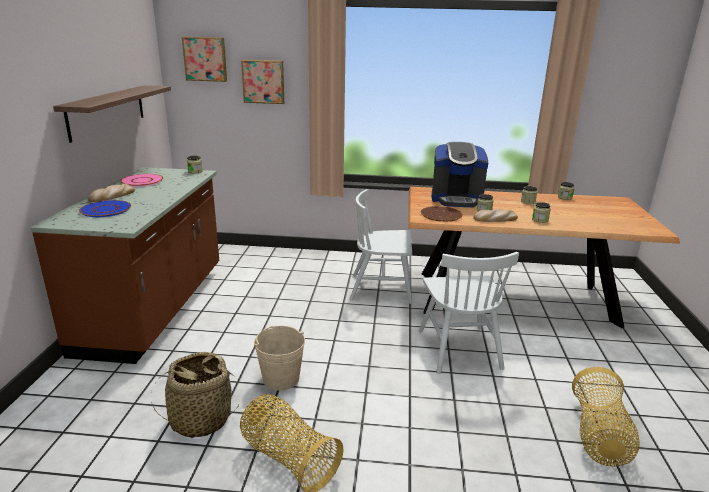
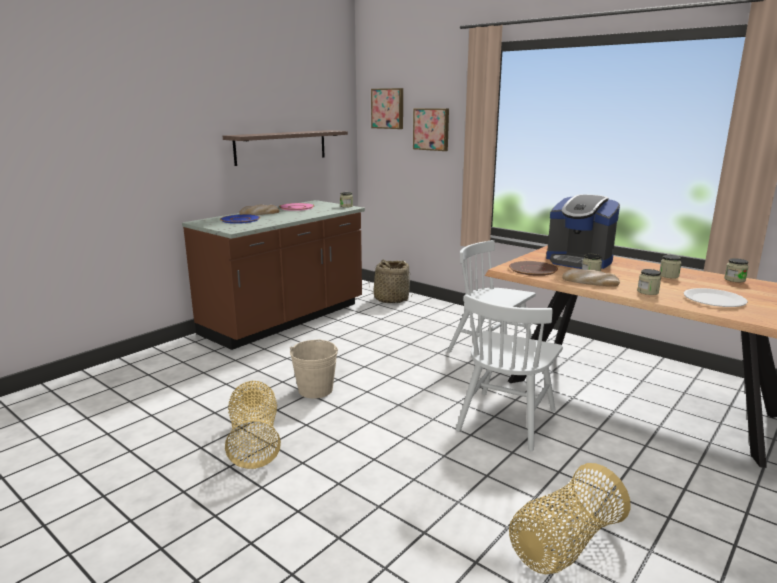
camera: 35 degrees right, 5 degrees down
(200, 419) = (230, 396): basket -> basket (391, 299)
(582, 218) = (714, 300): none -> white plate

